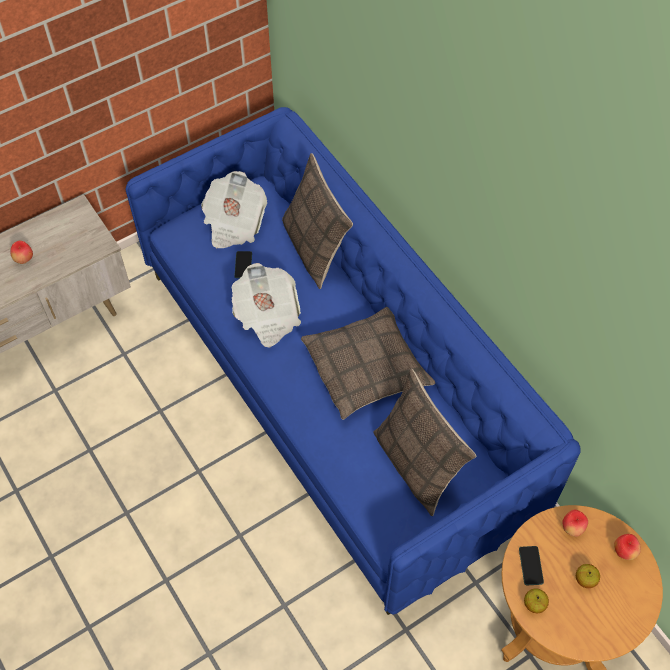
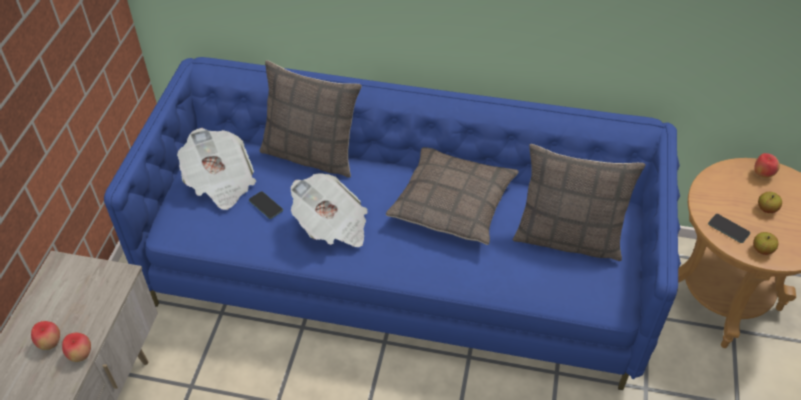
camera: 45 degrees left, 10 degrees down
(572, 528) = (718, 186): apple -> apple (81, 355)

